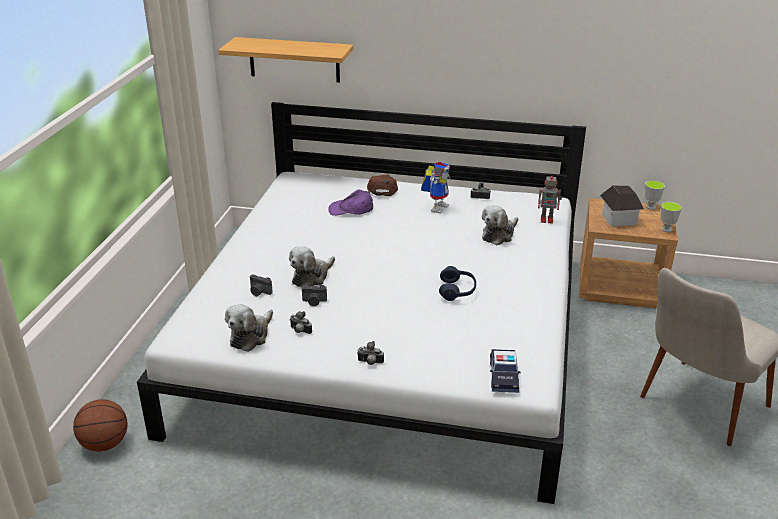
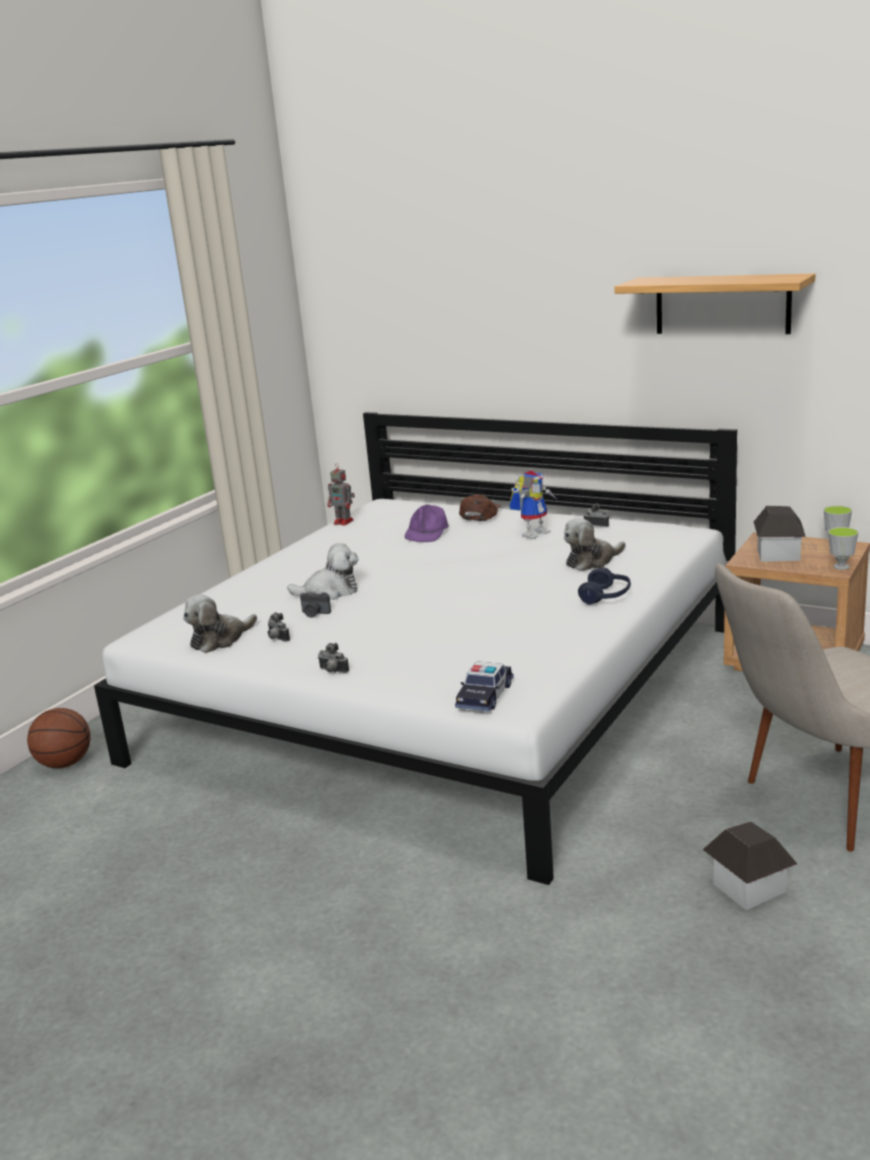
camera: 20 degrees right, 10 degrees down
(259, 292) = (260, 602): camera -> none
(294, 60) = (388, 359): shelf -> shelf (722, 304)
(311, 277) = (330, 591): plush toy -> plush toy turned 150 degrees counterclockwise
(351, 209) = (427, 532): purple cap -> purple cap turned 90 degrees counterclockwise
(457, 290) = (494, 612): blue headphones -> blue headphones (606, 596)
(547, 219) = (670, 548): toy robot -> toy robot (344, 522)
(683, 485) = (748, 887): none -> toy house

